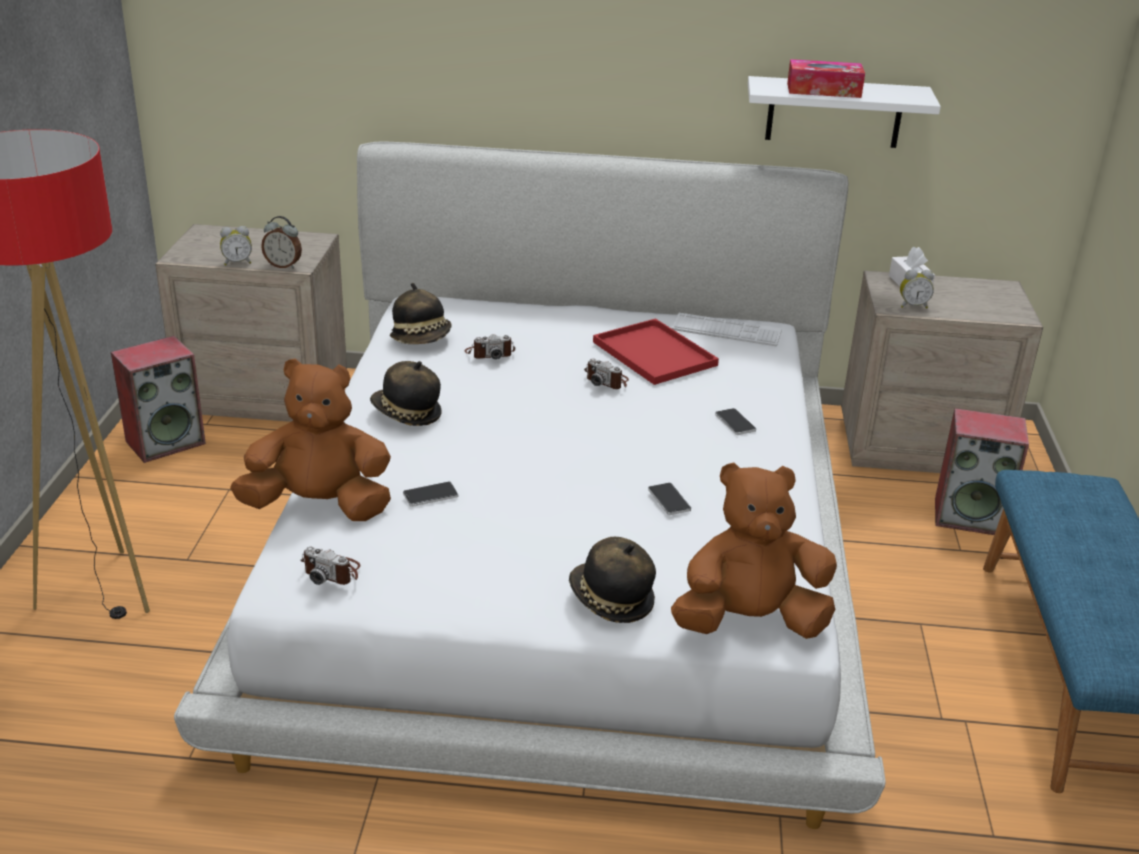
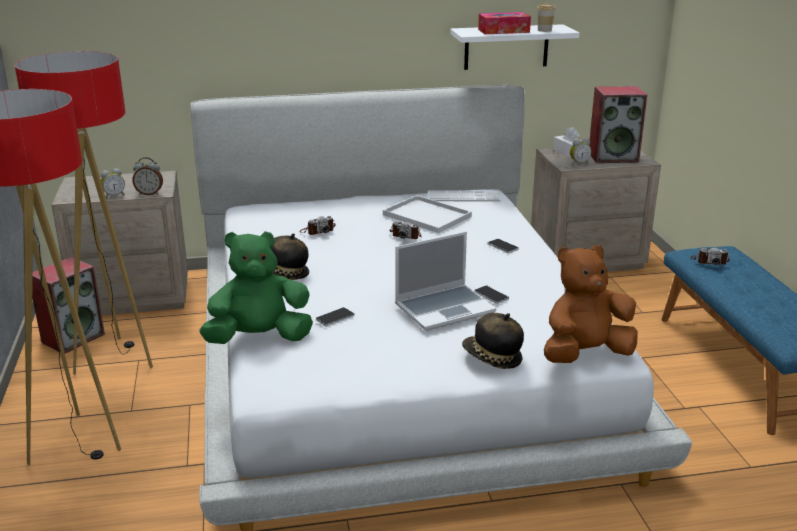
camera: 15 degrees left, 5 degrees down
(202, 483) = (115, 359): none -> floor lamp
(319, 506) = (259, 338): brown plush toy -> green plush toy
(332, 571) = (295, 374): camera -> camera (709, 261)
(422, 339) = (265, 229): hat -> none
(590, 508) = (445, 308): none -> laptop
(652, 353) = (425, 215): red tray -> white tray
(888, 96) = (544, 30): none -> cup
(970, 516) = (638, 293): speaker -> speaker (613, 157)

